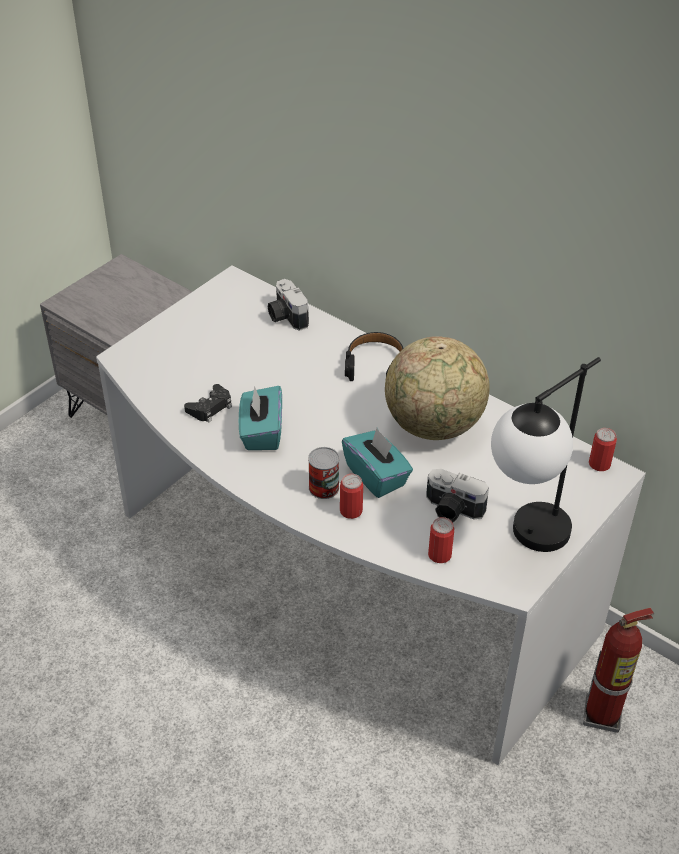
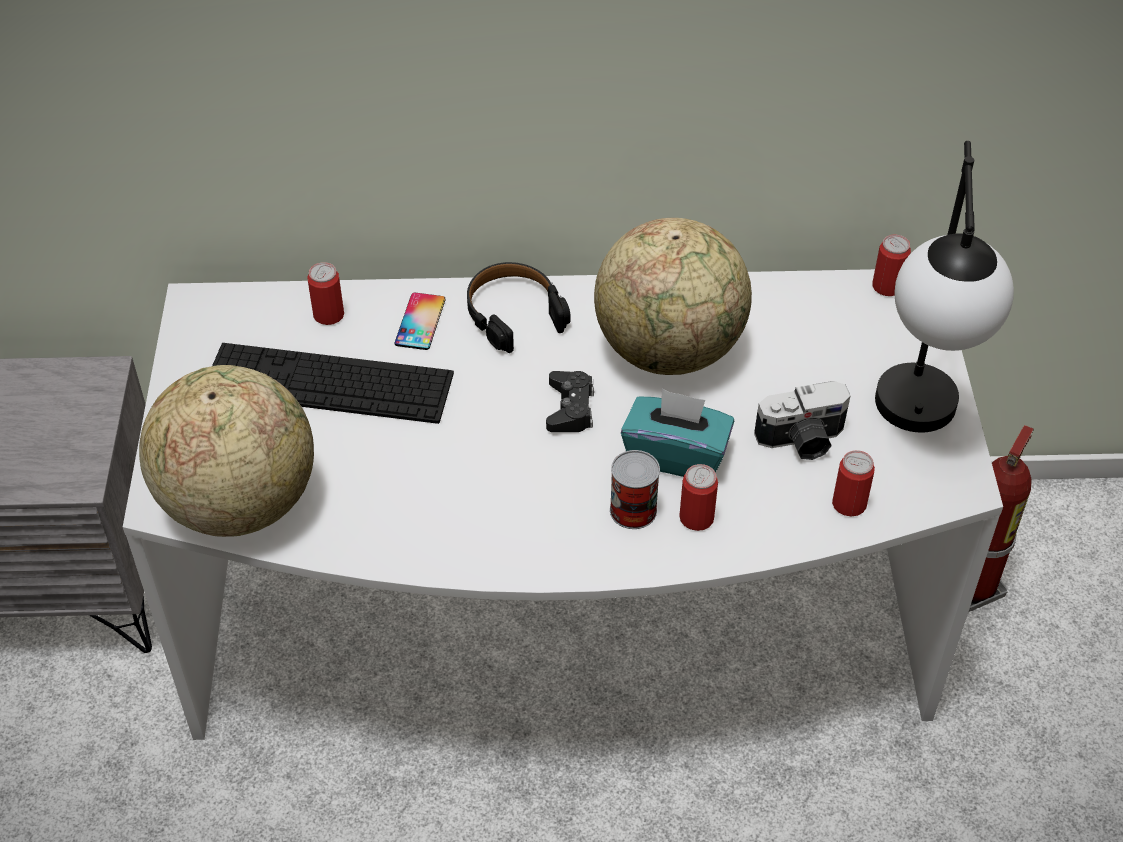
camera: 40 degrees left, 5 degrees up
(152, 375) = (239, 503): none -> globe
(210, 408) = (372, 498): black game controller -> black game controller (570, 408)
(250, 347) = (328, 383): none -> keyboard
(261, 433) = (477, 489): turquoise tissue box -> none
(286, 317) = (329, 315): camera -> can
(324, 343) = (420, 321): none -> phone

